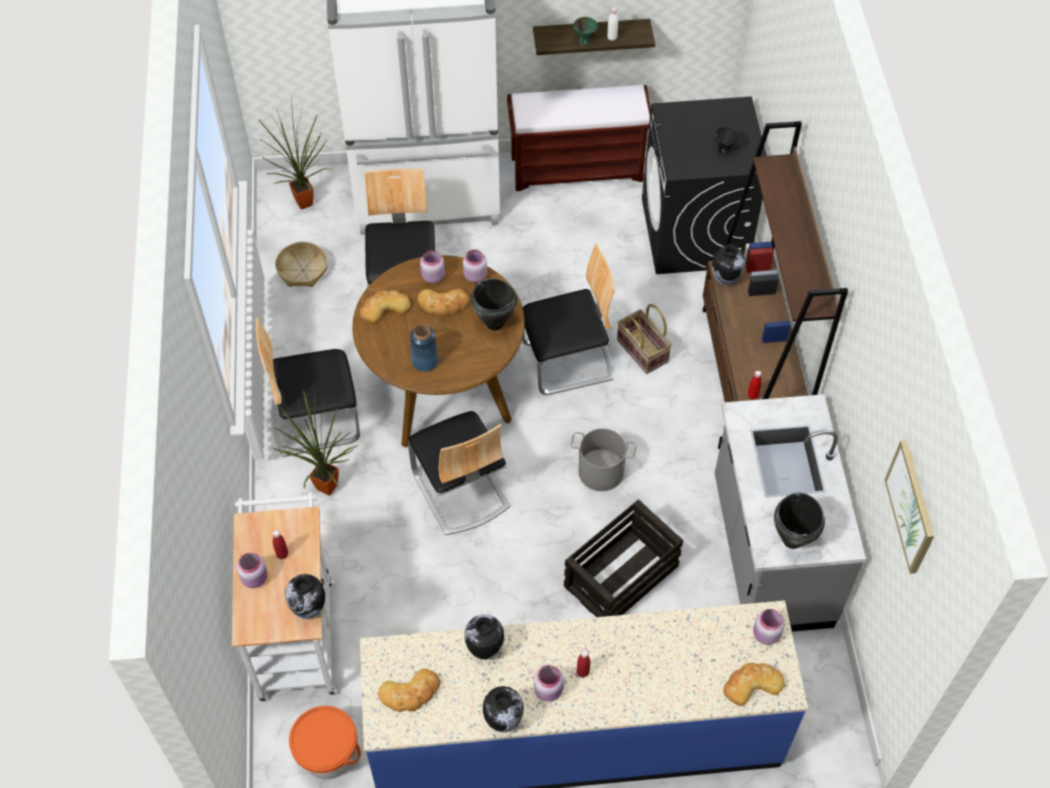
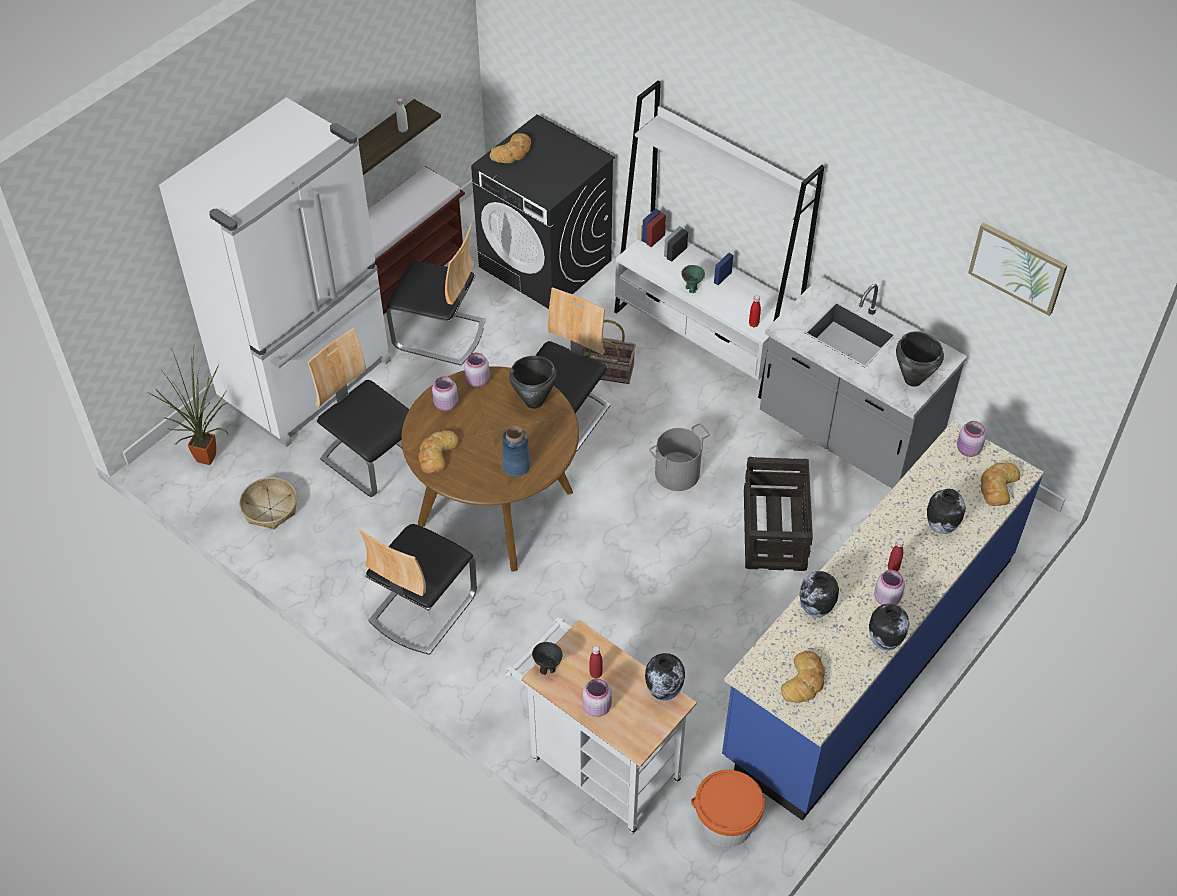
camera: 45 degrees left, 5 degrees down
(324, 490) = (493, 650): potted plant -> none
(443, 304) = (479, 417): bread -> bread (512, 152)
(460, 490) = (594, 566): chair -> chair (439, 334)
(584, 41) = (385, 145): green bowl -> green bowl (691, 288)
(723, 151) = (564, 163): black bowl -> black bowl (547, 669)
(725, 279) = (642, 262): vase -> vase (940, 527)
(747, 383) = (703, 338): brown bookcase -> white bookcase

